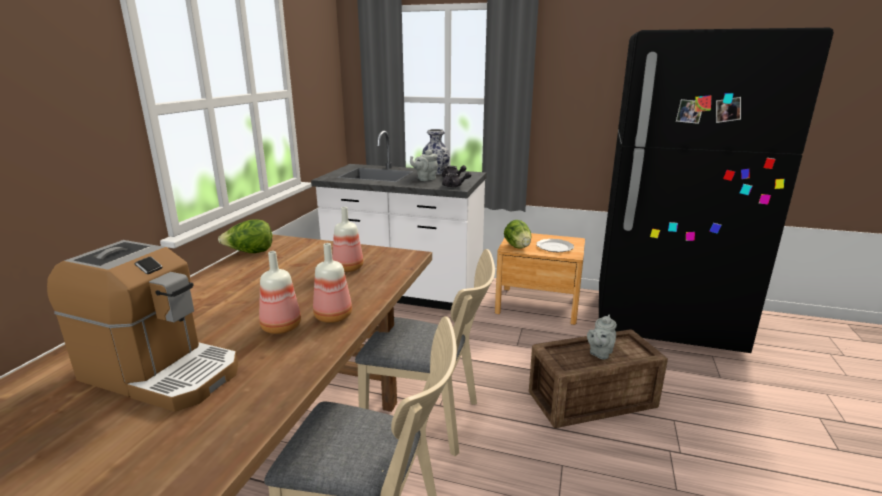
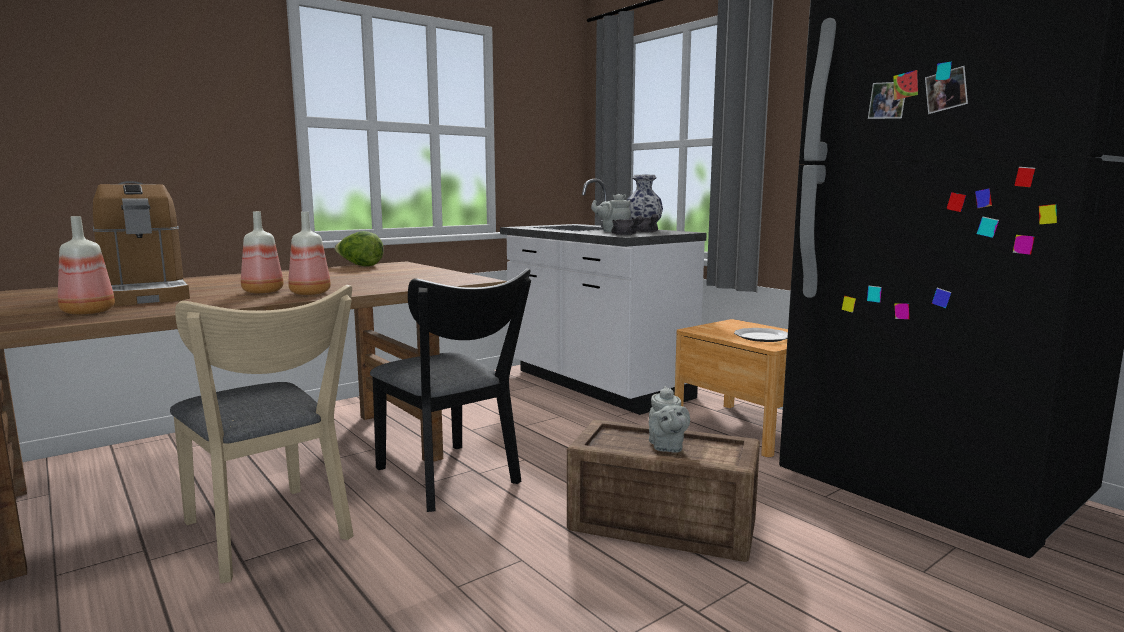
camera: 35 degrees right, 10 degrees down
(347, 268) = (402, 279): bottle -> bottle (86, 312)
(430, 419) = (452, 479): beige chair -> black chair
(517, 247) = (710, 330): lettuce -> none
(600, 353) = (666, 447): grey teapot -> grey teapot turned 75 degrees counterclockwise

